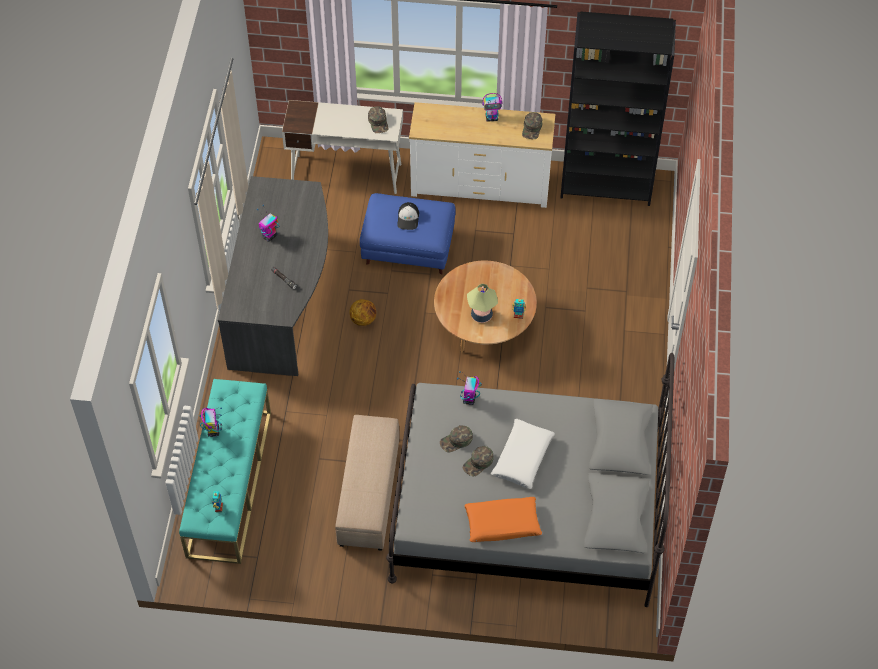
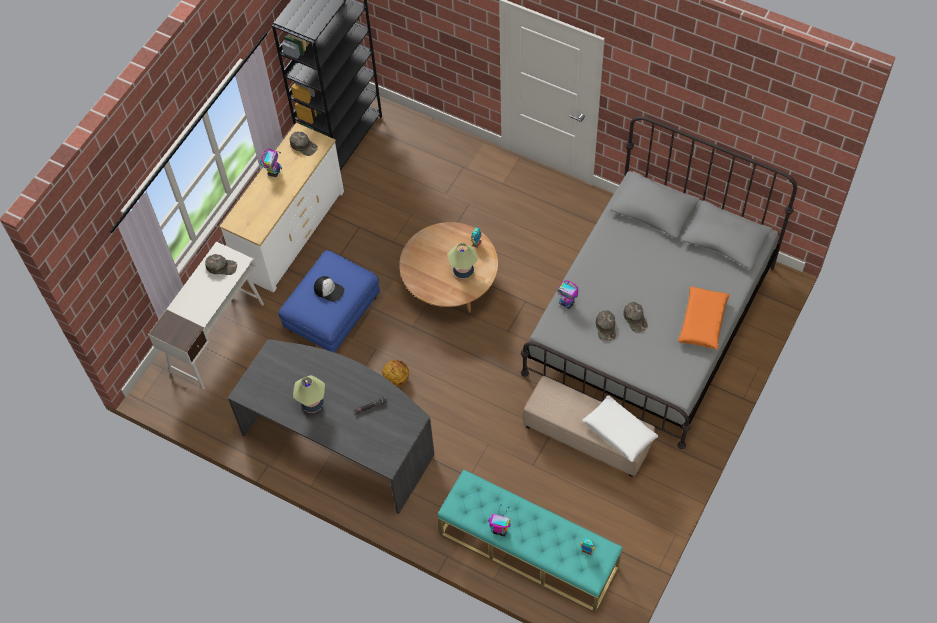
camera: 65 degrees left, 5 degrees up
(269, 236) = (312, 403): toy robot -> table lamp
(522, 458) = (643, 284): white pillow -> white pillow (619, 432)

